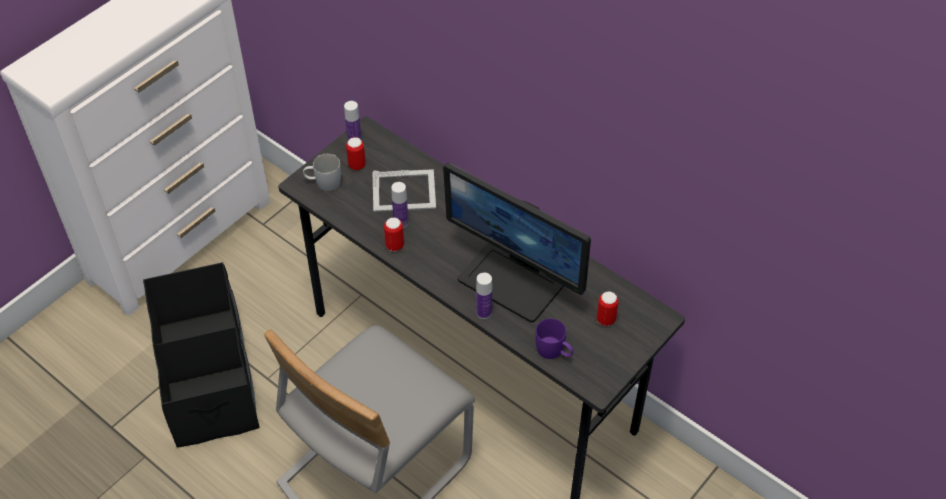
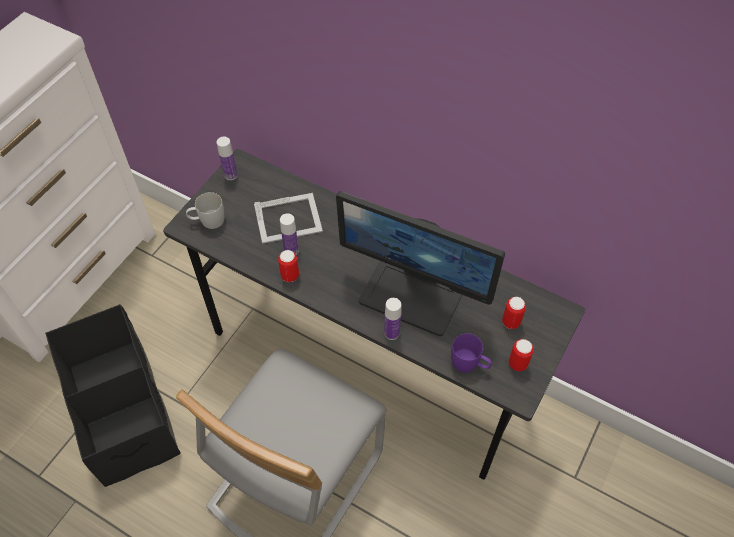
camera: 10 degrees left, 5 degrees up
(357, 165) = (237, 198): can -> can (517, 364)

